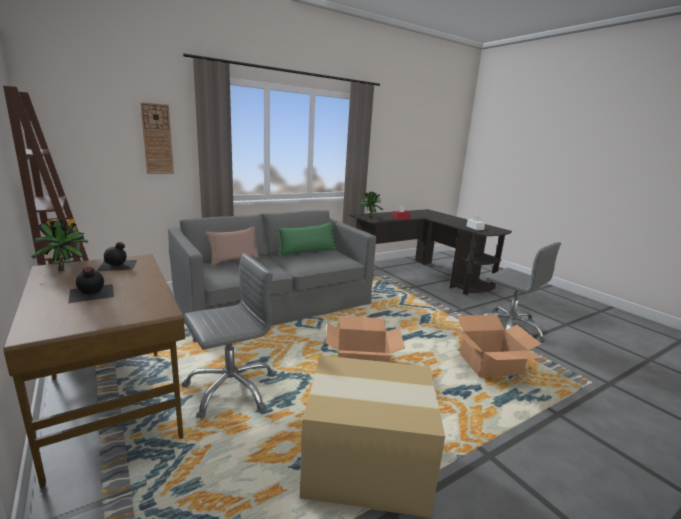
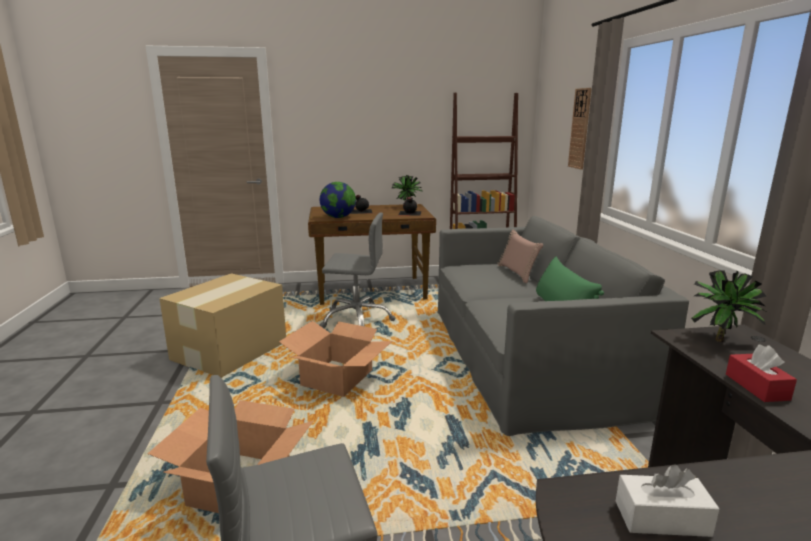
camera: 115 degrees right, 0 degrees up
(150, 299) = (338, 217): none -> globe
(231, 388) = (357, 319): grey office chair -> grey office chair turned 75 degrees counterclockwise

